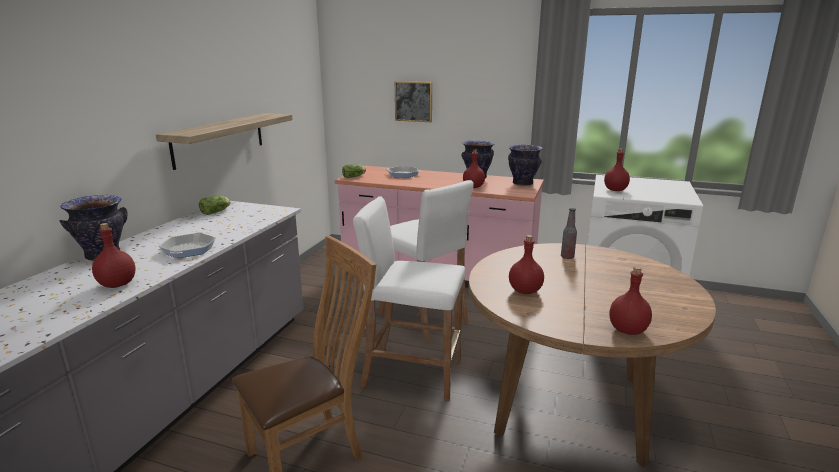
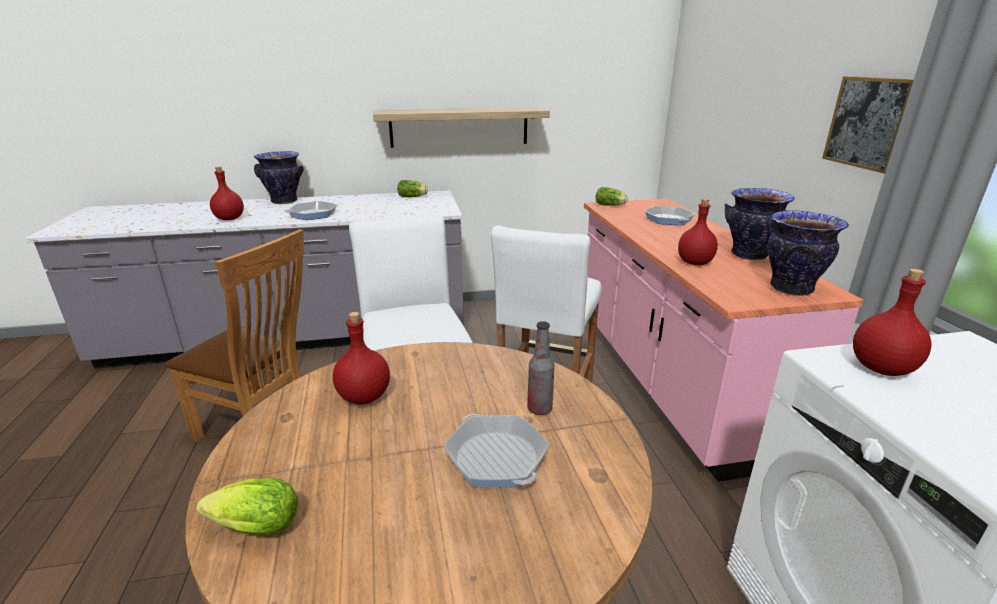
camera: 60 degrees right, 5 degrees up
(413, 101) = (746, 113): picture -> picture (868, 123)
(600, 272) = (496, 457): none -> frying pan
(628, 330) = (252, 528): red bottle -> lettuce

